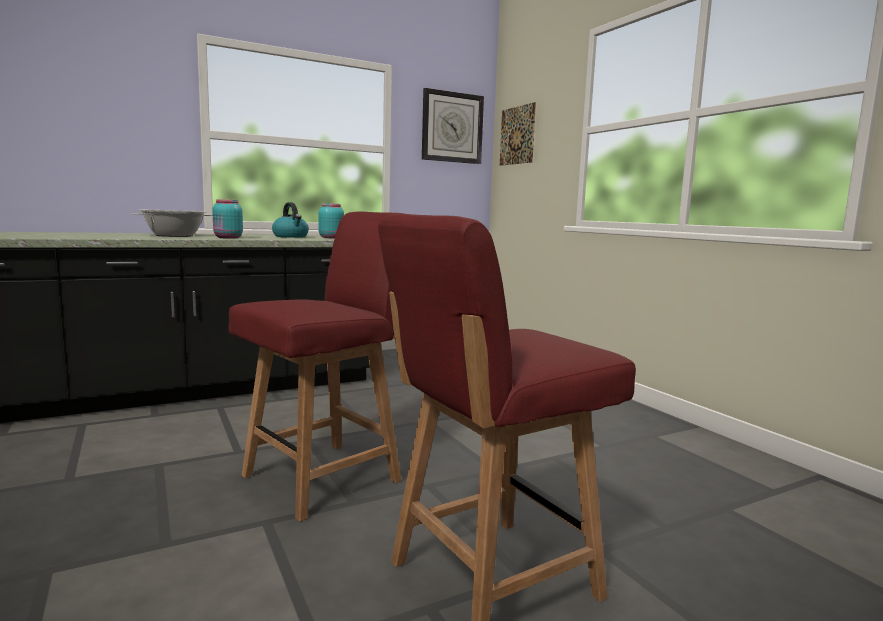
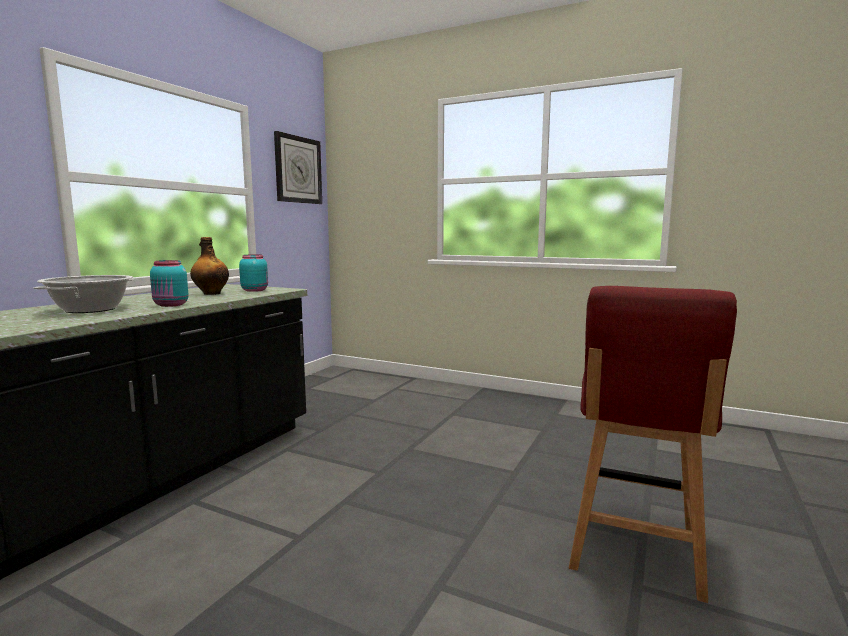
camera: 35 degrees left, 0 degrees up
(291, 236) = (211, 293): kettle -> bottle
(325, 477) = (416, 527): red chair -> none
(517, 135) = (359, 180): picture -> none

